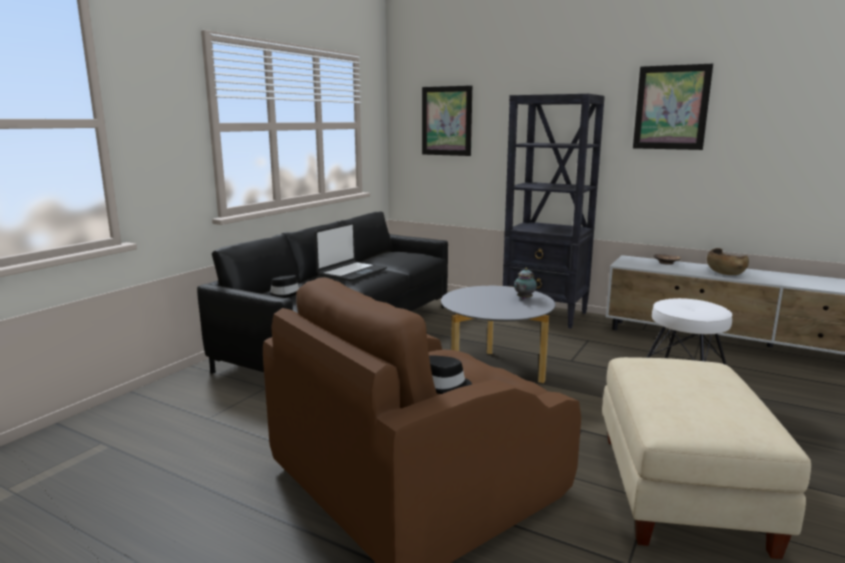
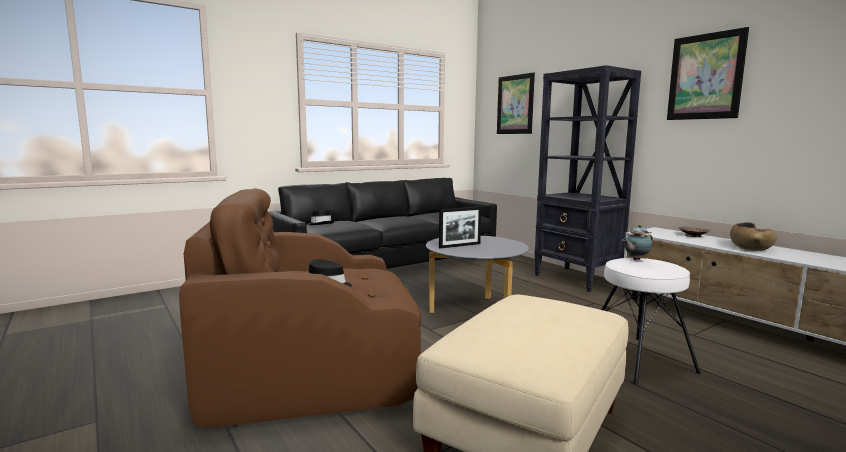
camera: 25 degrees right, 5 degrees down
(351, 272) = (394, 218): laptop -> none
(483, 304) = (459, 245): none -> picture frame
(523, 298) = (502, 246): teapot -> teapot (635, 259)

